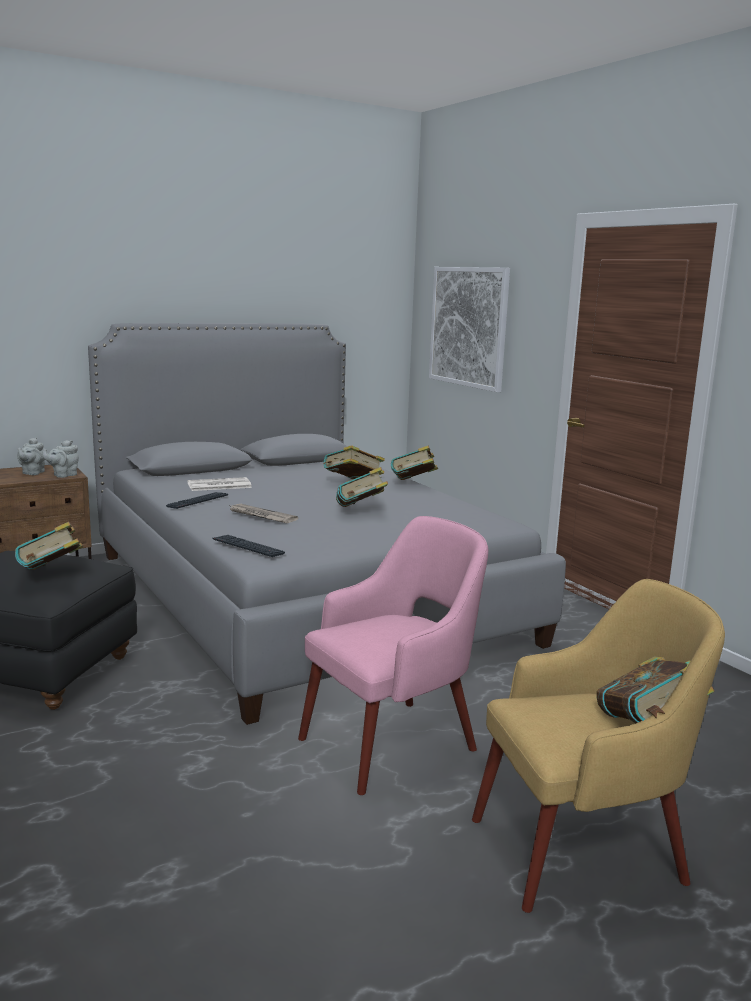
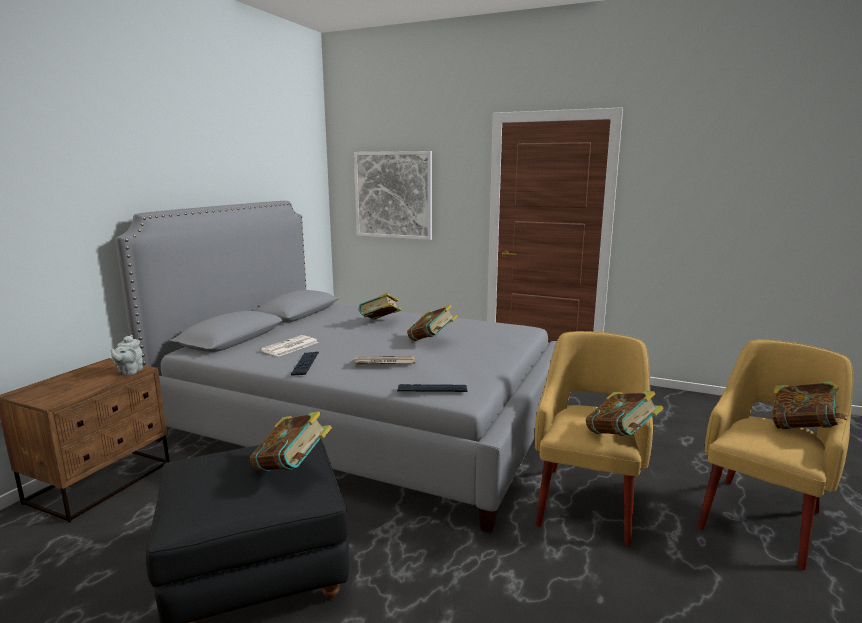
camera: 35 degrees left, 0 degrees up
(32, 473) = (89, 377): grey teapot -> none
(392, 742) = (587, 501): pink armchair -> yellow armchair
(413, 484) = (416, 314): book -> book (620, 437)

